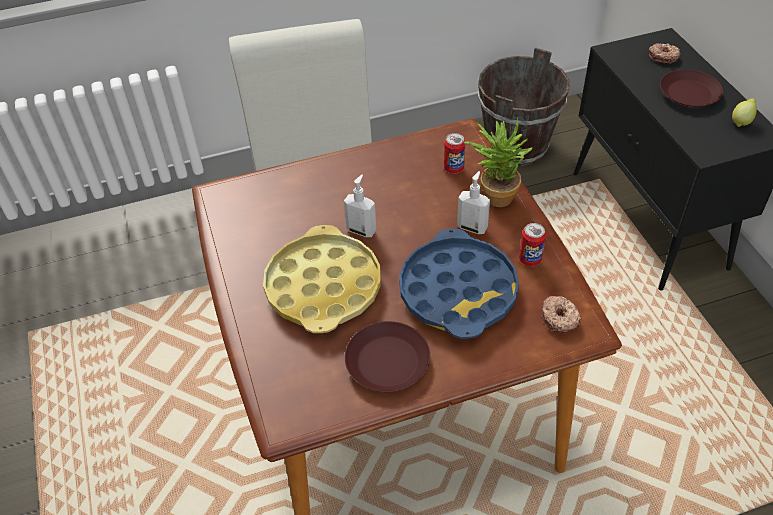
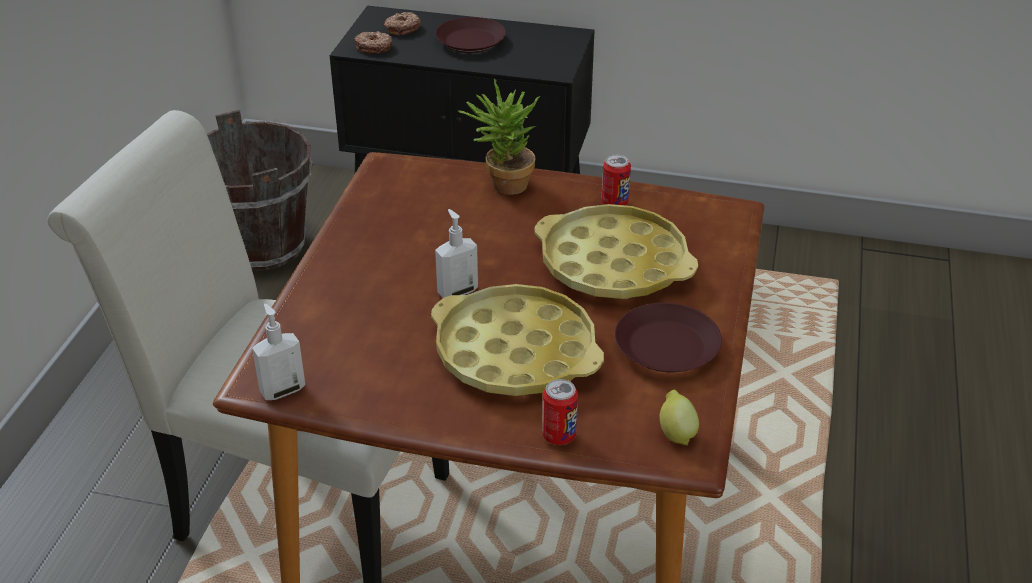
camera: 60 degrees left, 10 degrees down
(453, 168) = (433, 194): can -> can (559, 436)
(458, 291) = (613, 263): blue tray -> yellow tray
(472, 227) = (534, 218): soap dispenser -> soap dispenser (282, 390)
(560, 318) = (705, 219): donut -> donut (374, 47)
(741, 121) = (539, 36): lemon -> lemon (676, 433)

